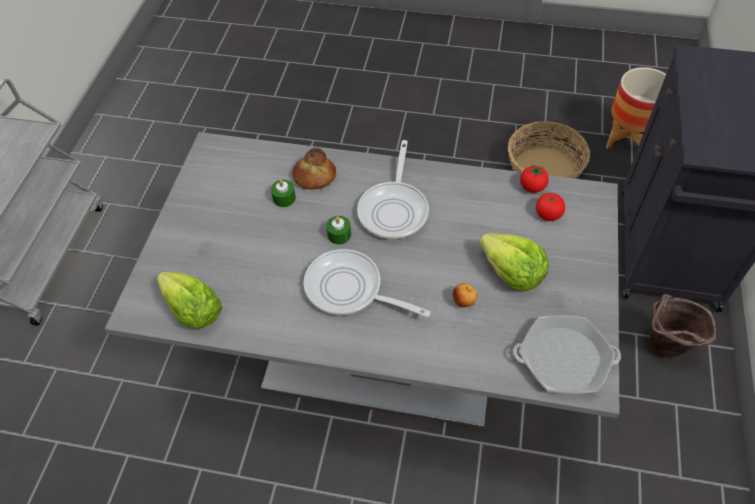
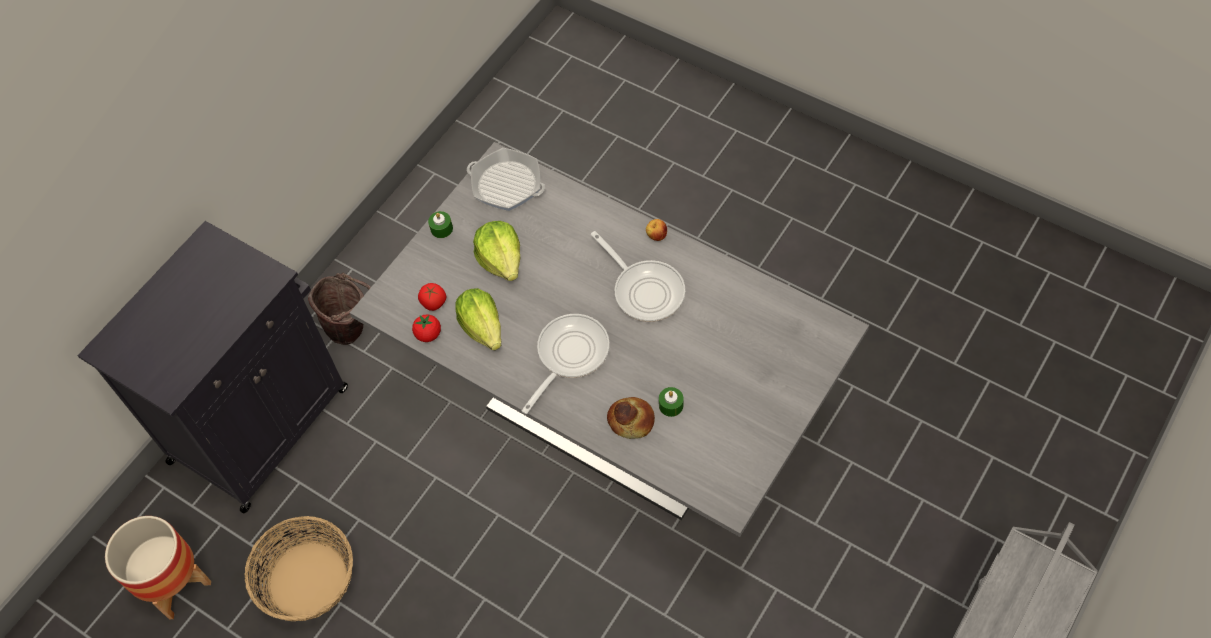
camera: 155 degrees left, 5 degrees up
(194, 311) = (787, 314): lettuce -> lettuce (483, 327)
(339, 234) = (632, 346): green candle -> green candle (441, 229)
(464, 302) = (555, 249): apple -> apple (656, 236)

